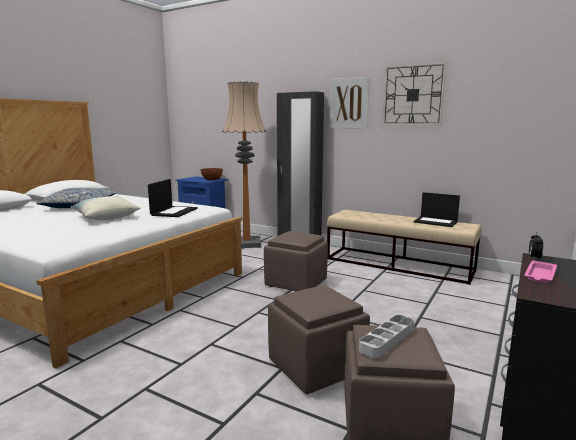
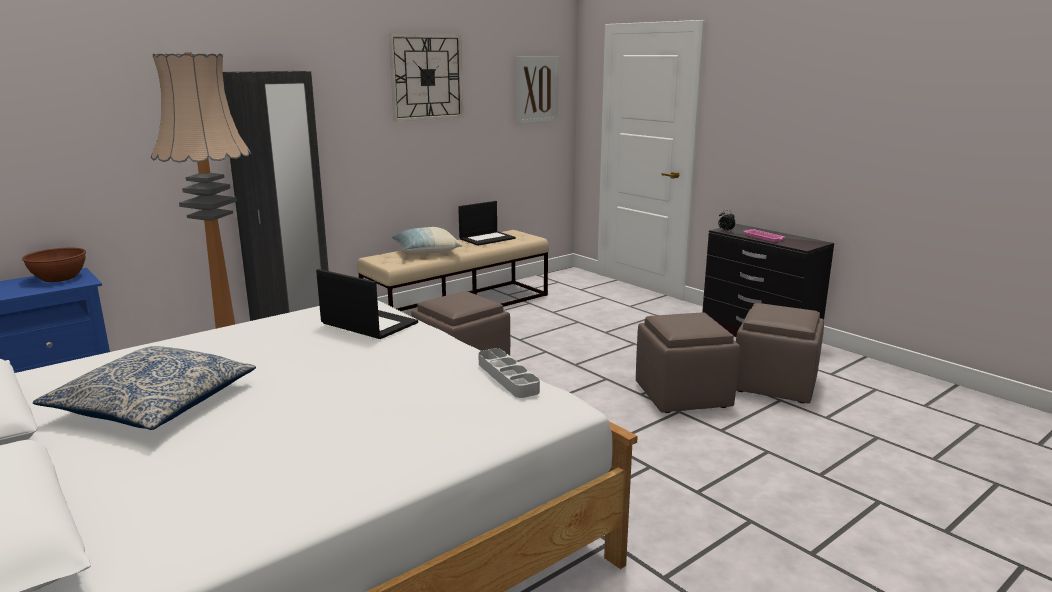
camera: 70 degrees left, 5 degrees up
(105, 217) = (342, 374): pillow -> pillow (426, 252)
(349, 103) = (340, 89): picture -> picture (536, 89)
(387, 339) = (782, 314): grey tray -> grey tray (507, 377)

